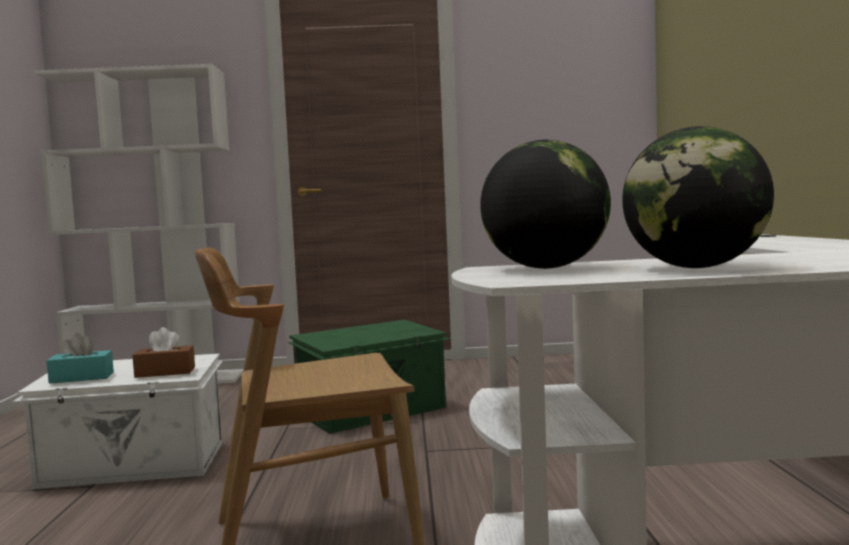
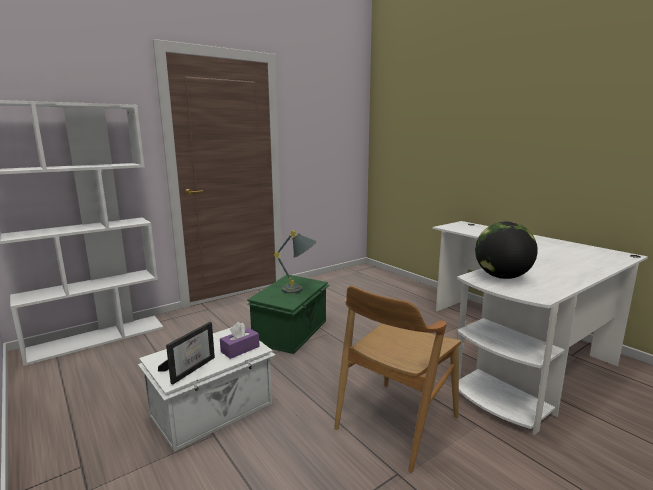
camera: 35 degrees left, 10 degrees up
(82, 378) = (190, 368): turquoise tissue box -> picture frame
(165, 372) = (240, 349): brown tissue box -> purple tissue box
(379, 334) = (300, 290): none -> grey table lamp
(696, 267) = (558, 273): globe -> none

